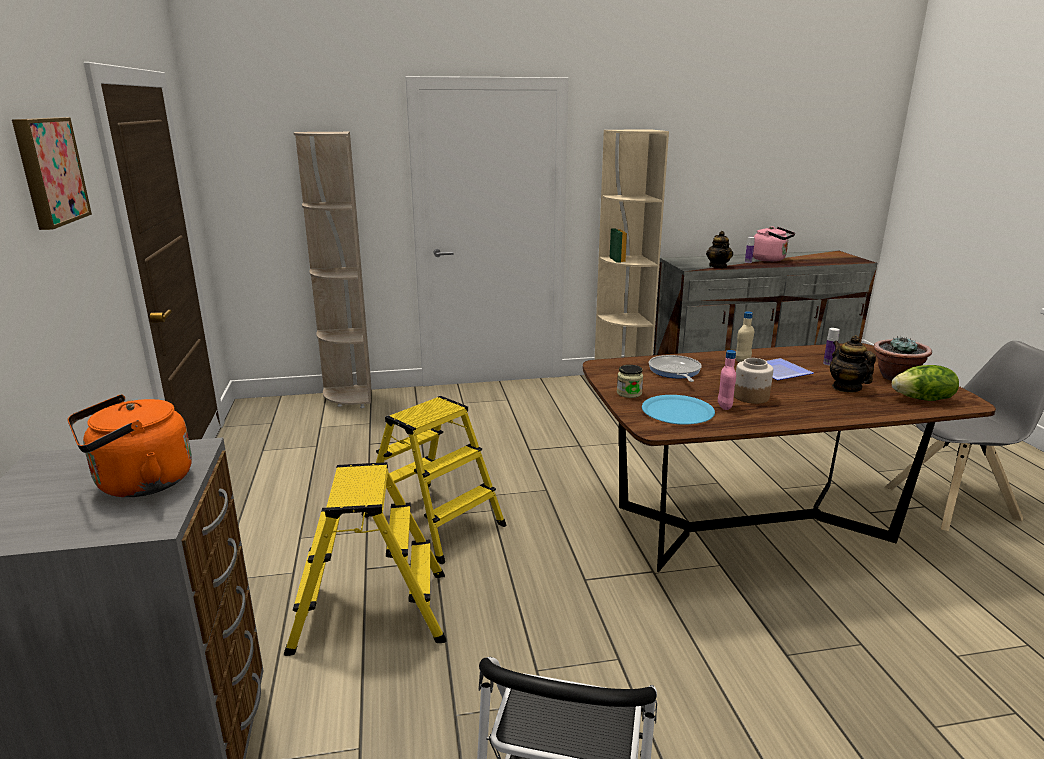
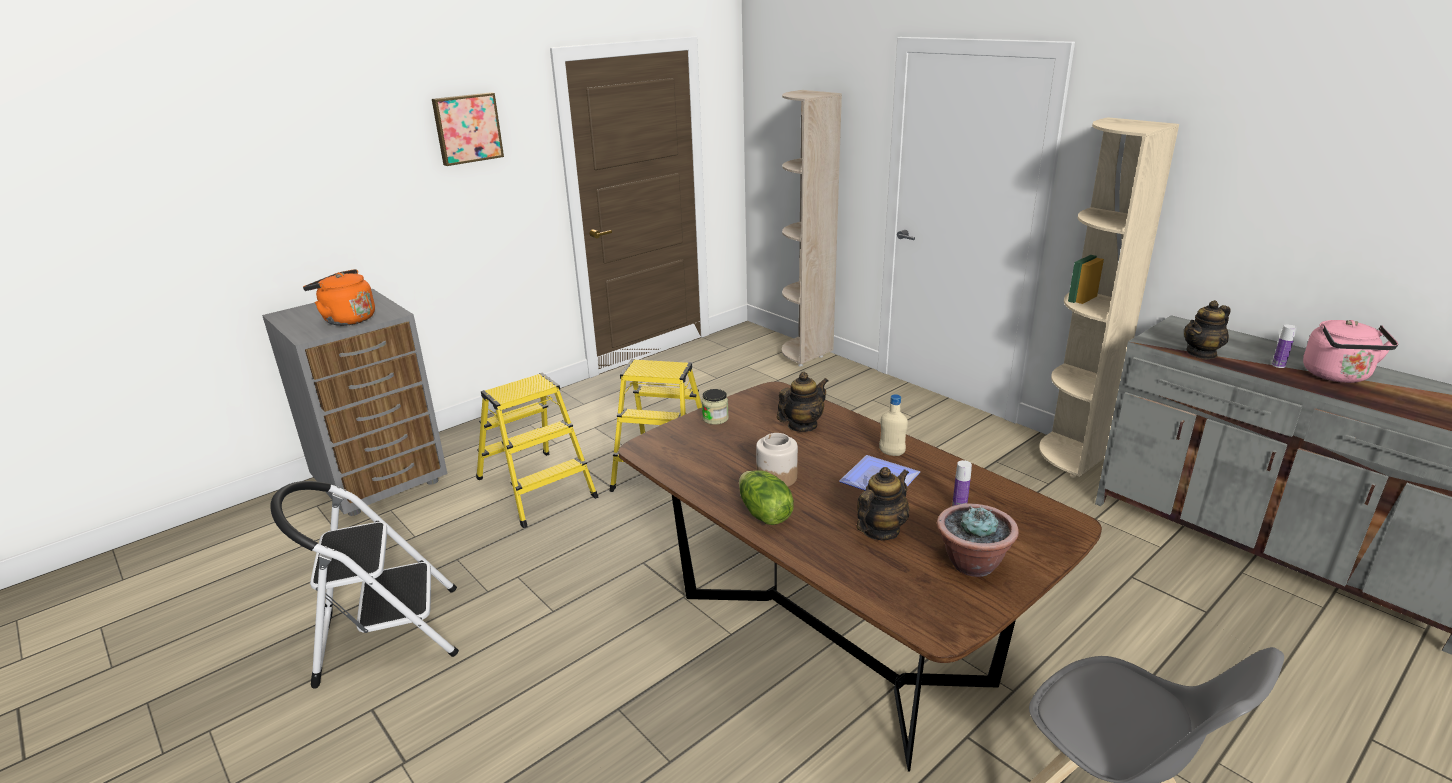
camera: 60 degrees right, 5 degrees up
(674, 371) = (802, 426): frying pan -> teapot
(677, 411) = (694, 449): blue plate -> none
(724, 406) = (733, 468): pink bottle -> none
(923, 399) = (906, 591): lettuce -> lettuce (763, 514)

